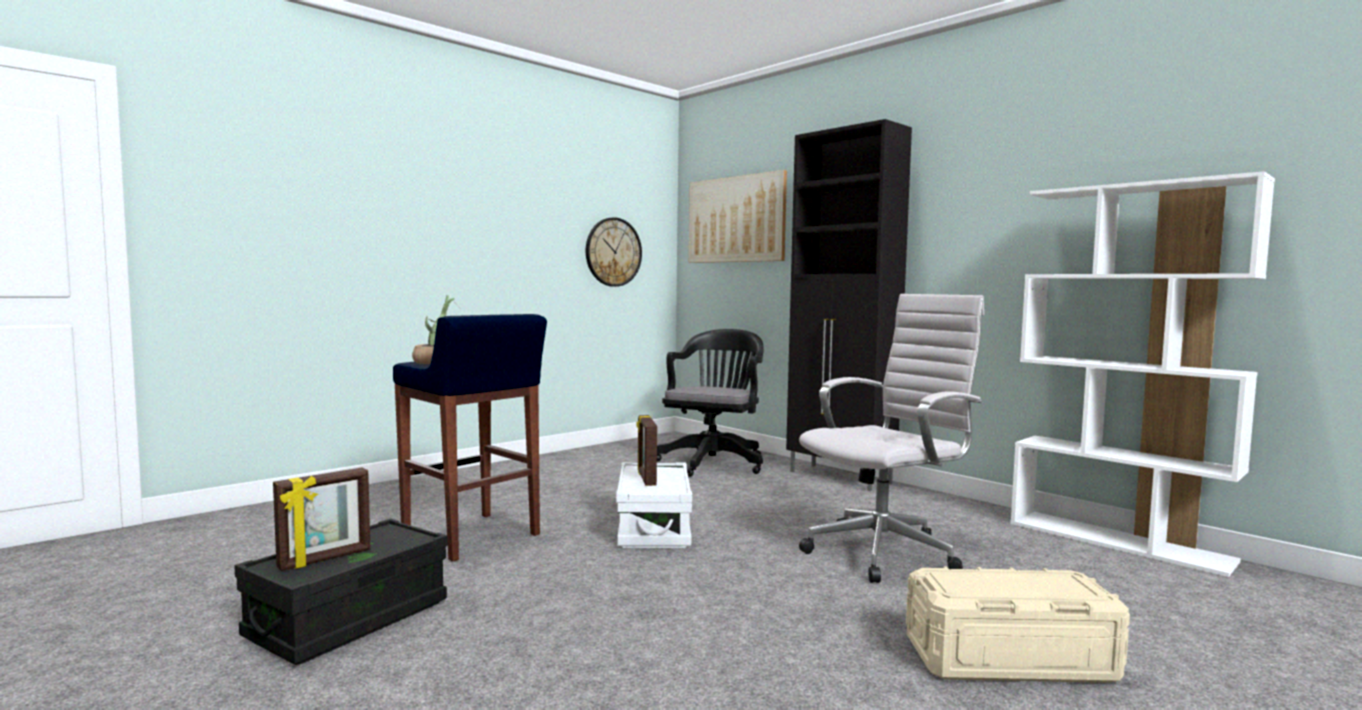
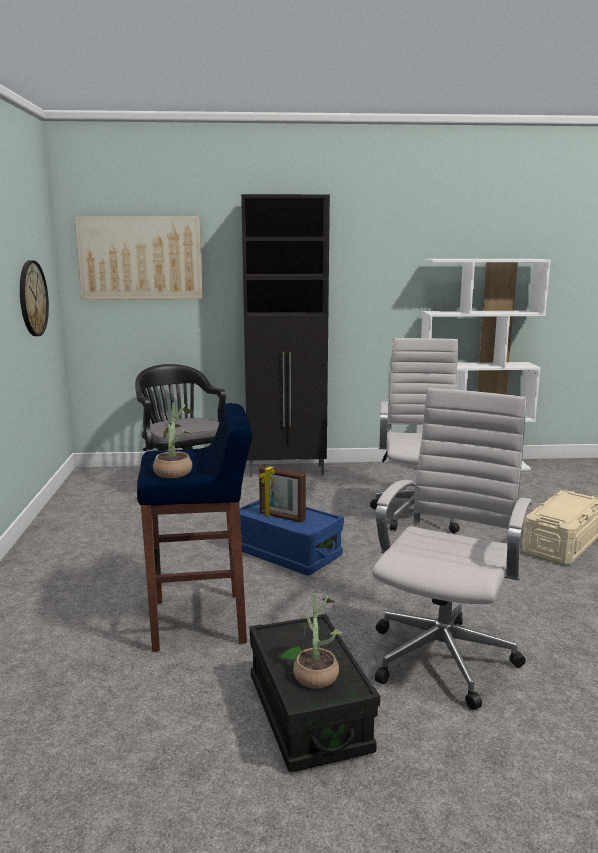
camera: 50 degrees left, 10 degrees up
(325, 559) = (316, 673): picture frame -> potted plant
(537, 654) = (444, 655): none -> white office chair
(654, 528) = (287, 553): white storage box -> blue storage box

